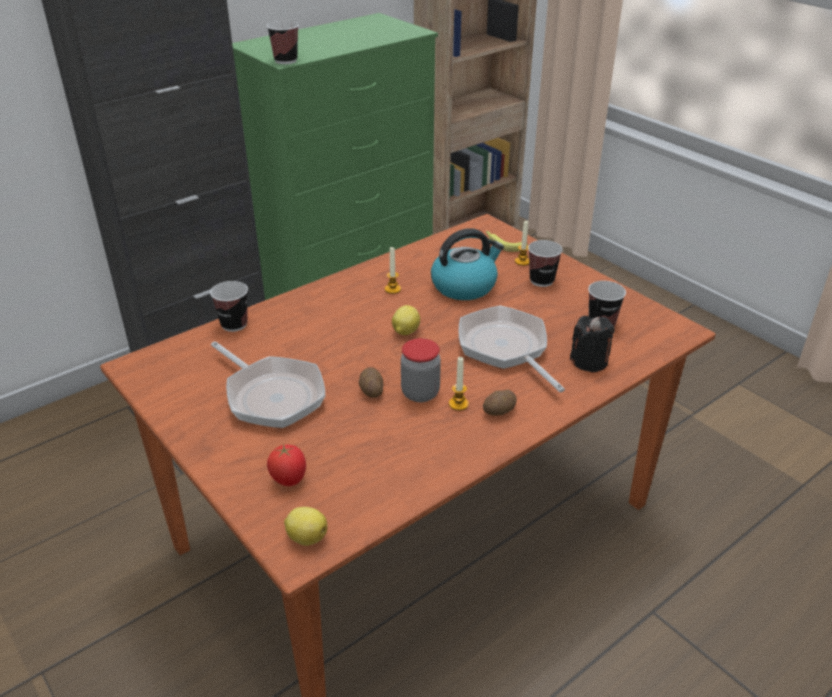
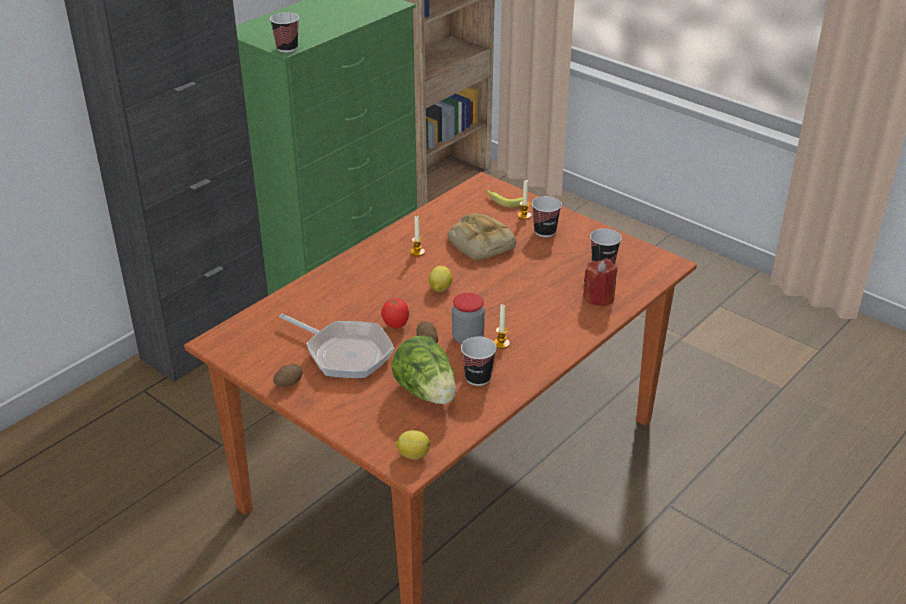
camera: 10 degrees left, 0 degrees up
(234, 324) = (288, 297): cup -> cup (478, 378)
(289, 480) = (384, 416): tomato -> tomato (396, 325)
(351, 455) = (427, 392): none -> lettuce
(464, 286) = (479, 243): kettle -> bread
(499, 411) = (535, 345): potato -> potato (289, 383)
(505, 348) = (528, 294): frying pan -> none
(589, 361) = (599, 298): black candle -> red candle

